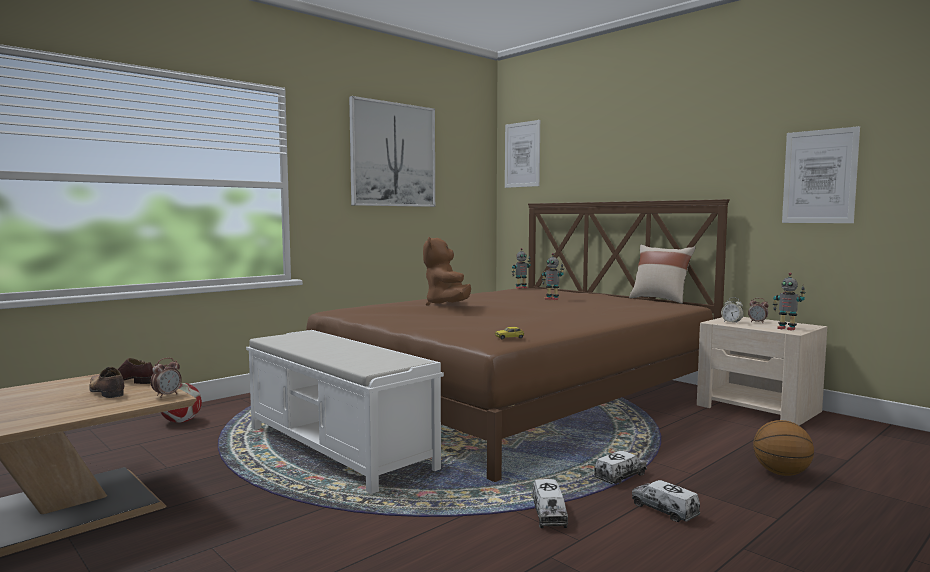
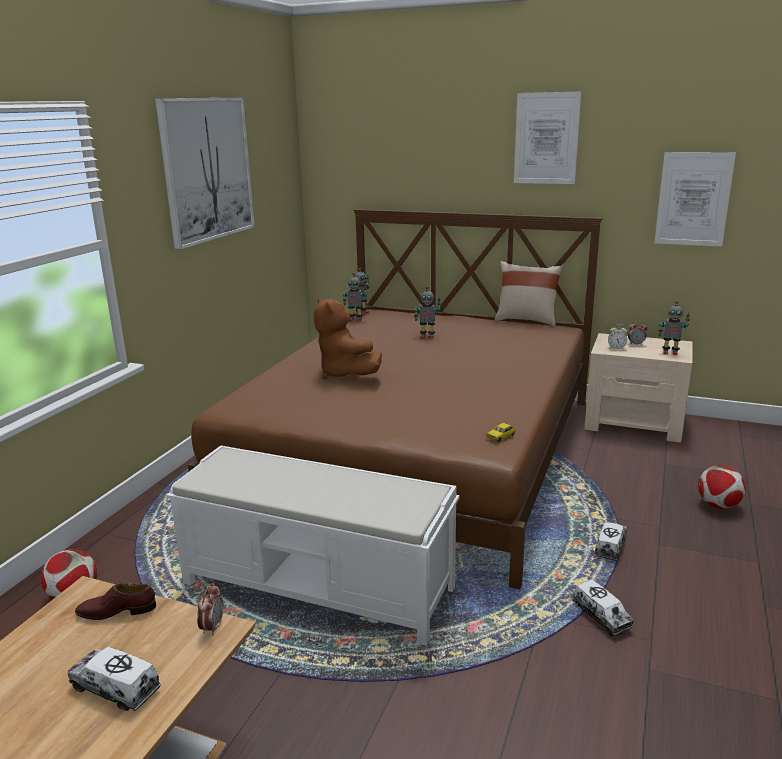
camera: 25 degrees left, 15 degrees up
(106, 392) = (121, 645): shoe -> none
(510, 289) = (355, 319): none -> toy robot
(522, 154) = (338, 147): picture -> picture (546, 138)
(664, 510) = (678, 579): toy truck -> toy truck (115, 688)
(782, 473) = (718, 505): basketball -> football

